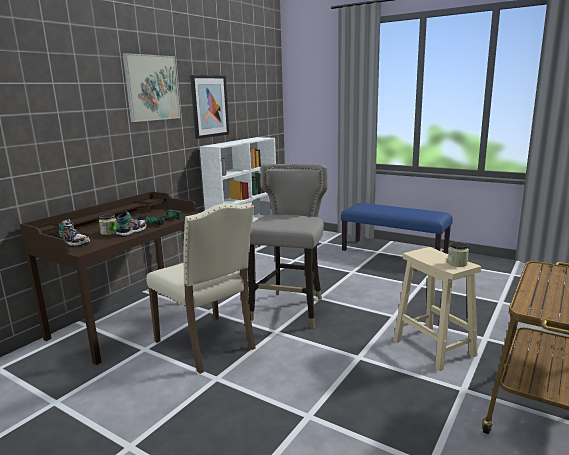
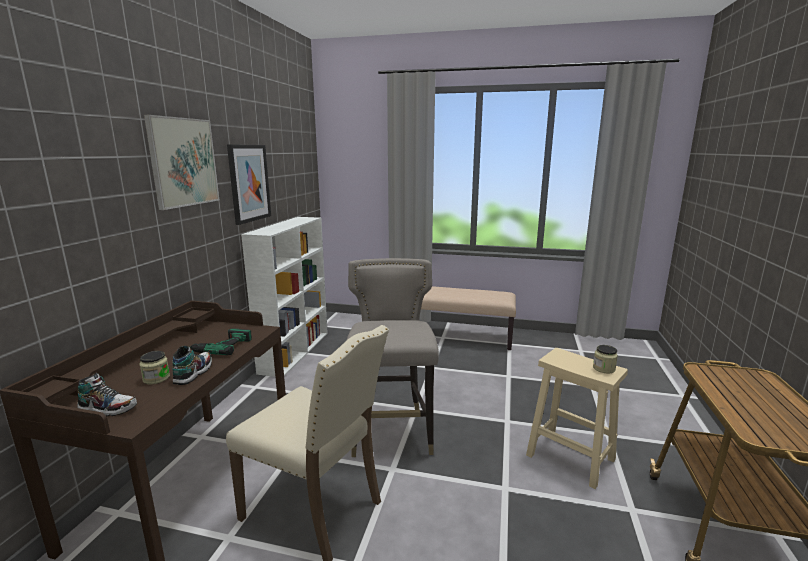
camera: 20 degrees left, 0 degrees up
(394, 252) = (459, 337): blue bench -> beige bench

